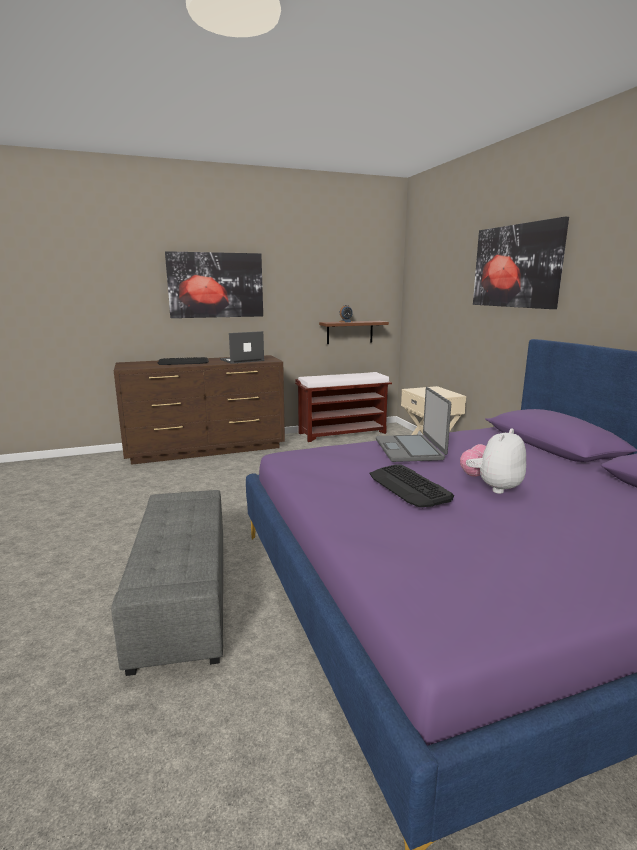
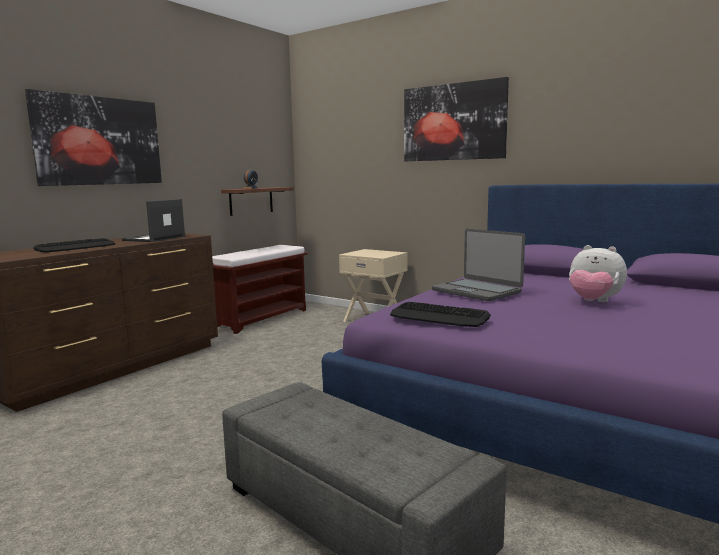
camera: 35 degrees left, 5 degrees down
(408, 486) = (550, 313): keyboard -> keyboard (439, 316)
(492, 487) = (594, 302): plush toy -> plush toy turned 60 degrees counterclockwise

